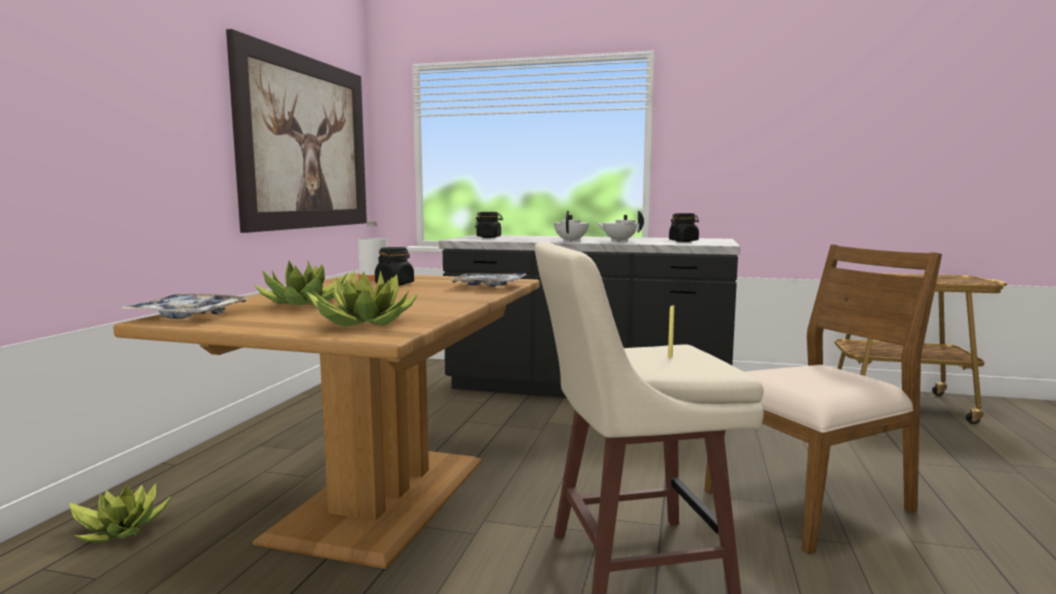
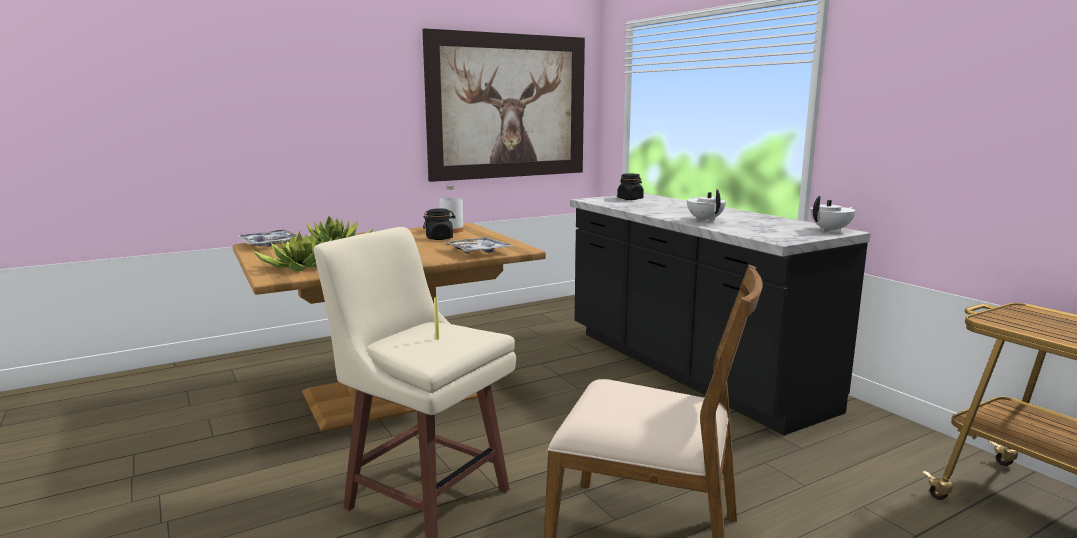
camera: 45 degrees right, 5 degrees up
(121, 529) = (279, 362): potted plant -> none
(571, 241) = (661, 214): white teapot -> white teapot (831, 230)
(683, 241) = (771, 229): black jar -> none

